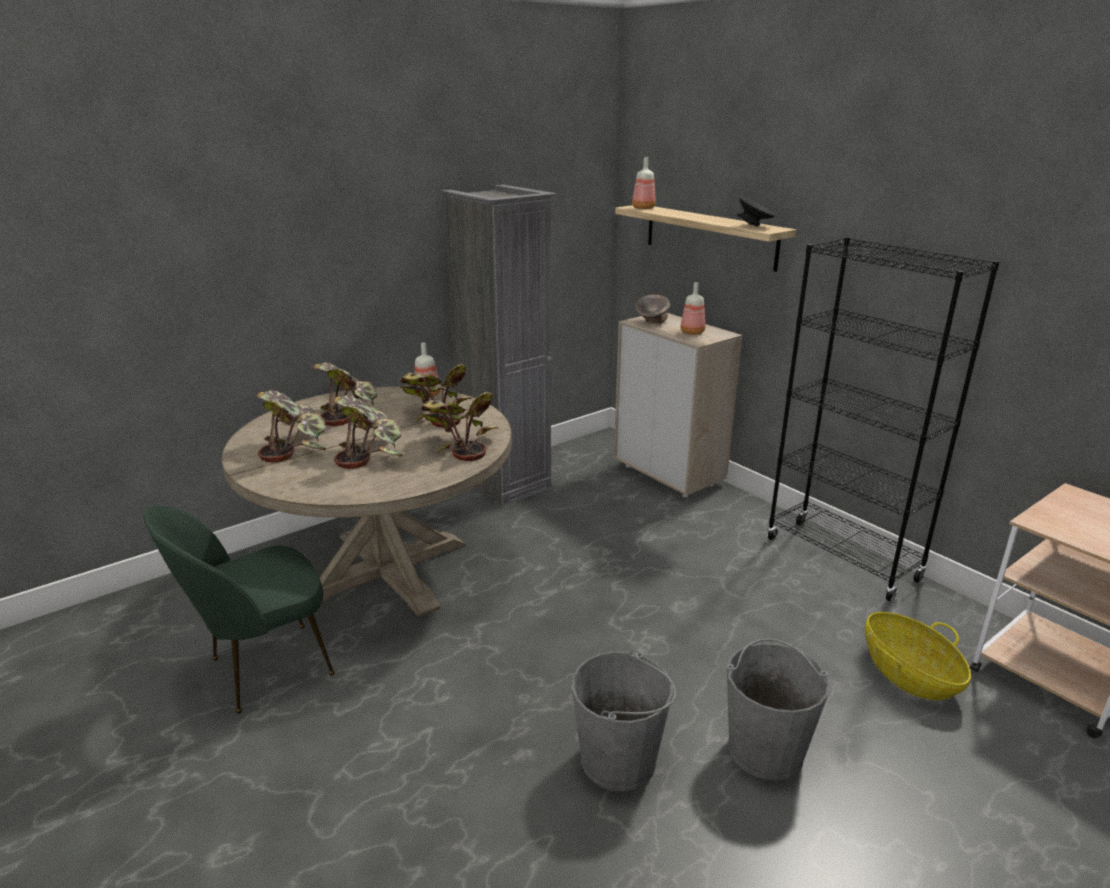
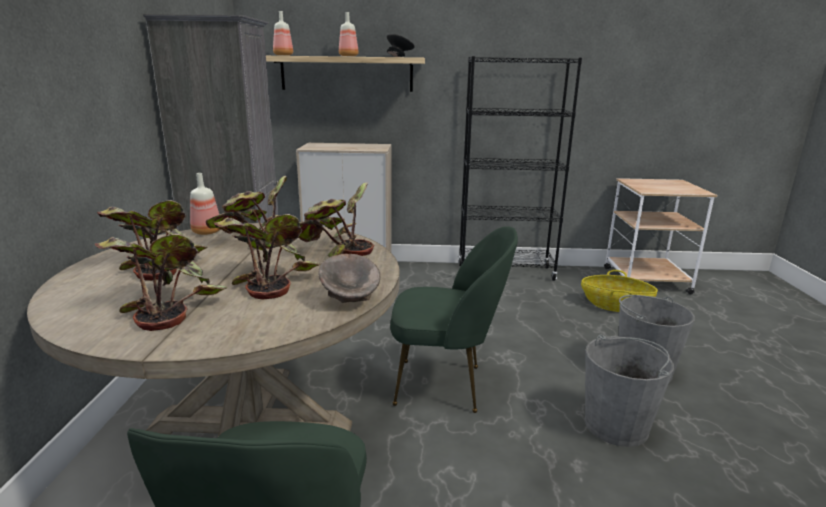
camera: 50 degrees left, 5 degrees down
(548, 629) = (447, 386): none -> green chair
(652, 322) = (320, 146): grey bowl -> grey bowl (351, 301)
(693, 332) = (362, 147): bottle -> bottle (349, 56)

